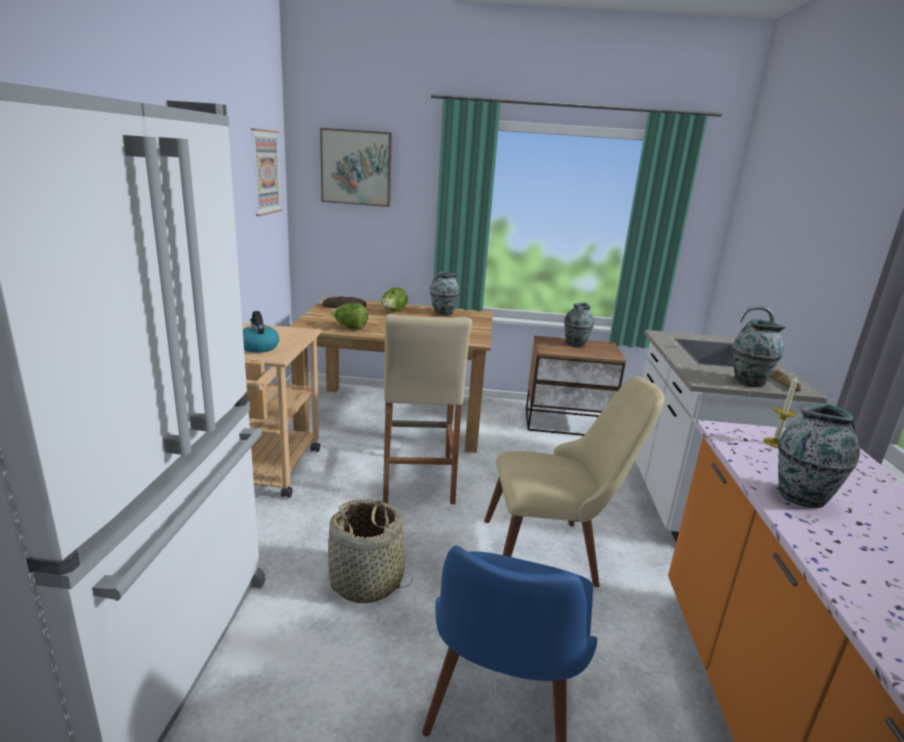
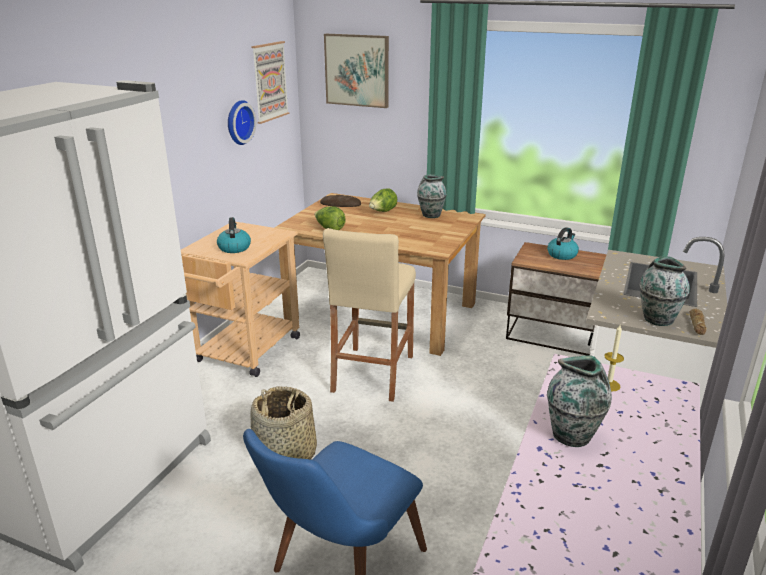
camera: 20 degrees right, 5 degrees up
(239, 210) = (238, 122): none -> wall clock
(555, 551) = (461, 457): beige chair -> none
(575, 344) = (562, 255): vase -> kettle

